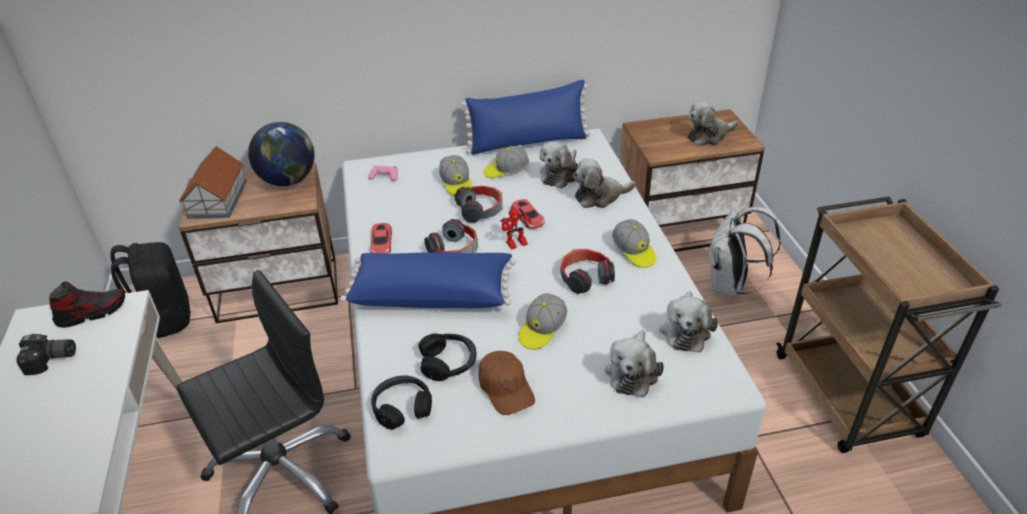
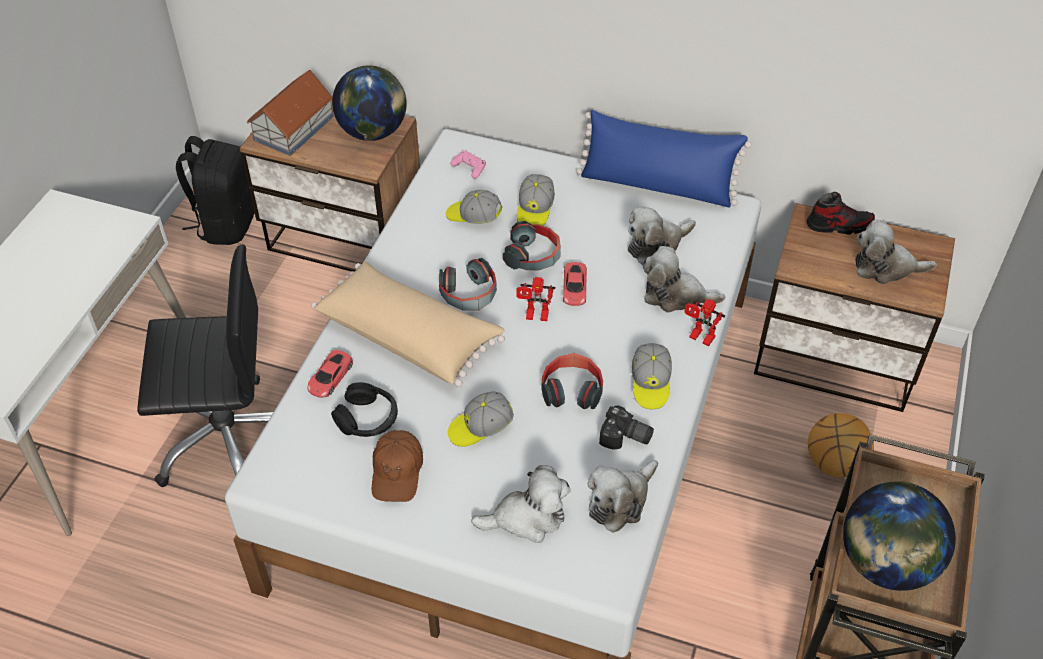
camera: 30 degrees right, 10 degrees up
(51, 360) = (47, 257): camera -> camera (625, 438)
(92, 312) = (103, 221): shoe -> shoe (838, 225)
(381, 243) = (406, 251): red toy car -> red toy car (330, 377)
(402, 408) = (295, 443): black headphones -> none
(432, 294) = (409, 335): blue pillow -> beige pillow
(506, 171) = (601, 215): cap -> cap (473, 217)
(632, 372) = (527, 518): plush toy -> plush toy turned 150 degrees counterclockwise
(639, 214) = (699, 338): none -> toy robot
(730, 286) = (834, 463): white backpack -> basketball
(903, 274) = (885, 563): none -> globe

